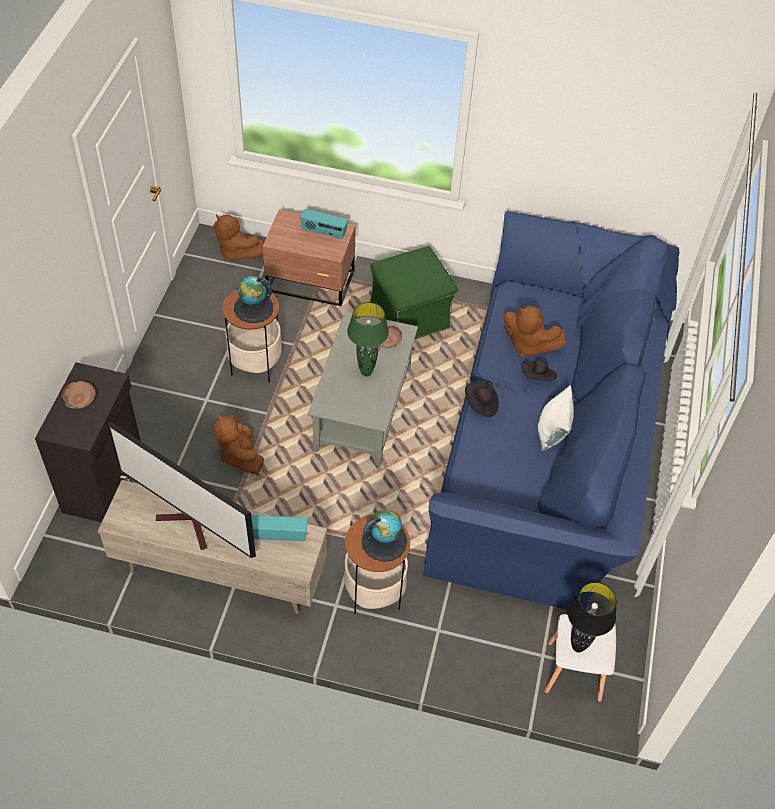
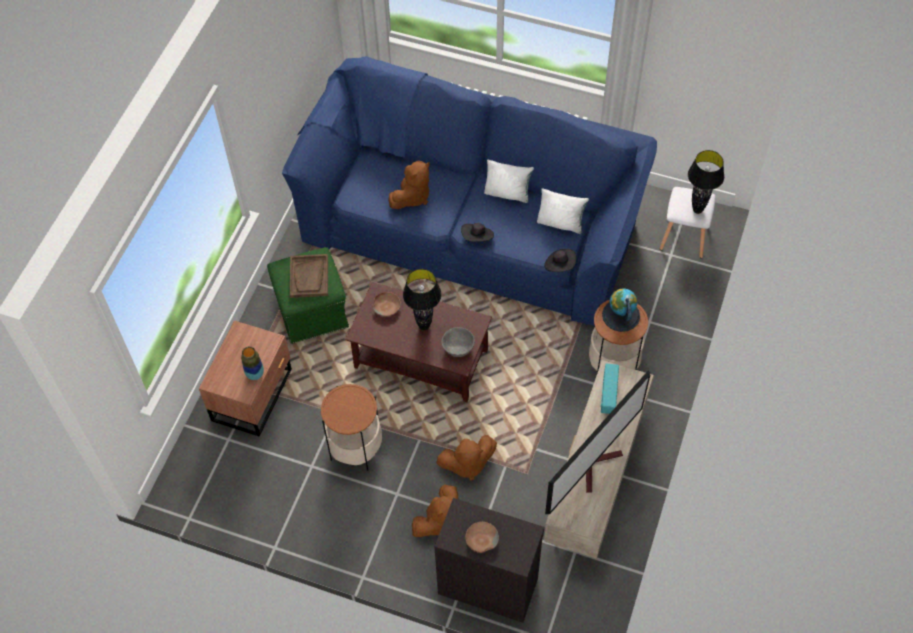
camera: 80 degrees left, 5 degrees up
(236, 252) = (197, 464): brown plush toy -> brown plush toy (438, 521)
(253, 308) = (351, 405): globe -> none
(296, 245) = (255, 374): none -> vase
(324, 232) = (241, 348): radio -> none
(342, 403) = (458, 348): none -> grey bowl
(363, 409) = (422, 359): grey coffee table -> brown coffee table
(366, 373) = (424, 326): green table lamp -> black table lamp
(414, 275) = (309, 277): none -> brown tray
(517, 485) = (561, 223): none -> white pillow
(538, 377) = (450, 194): black hat -> black hat (560, 265)

